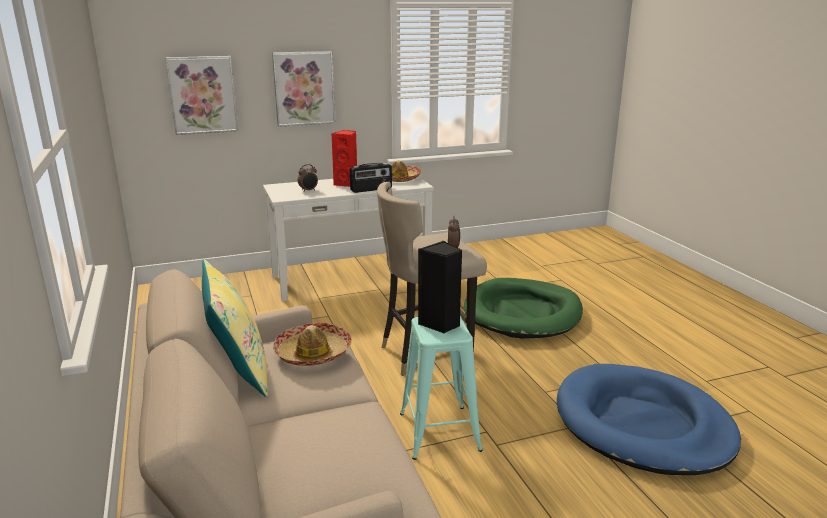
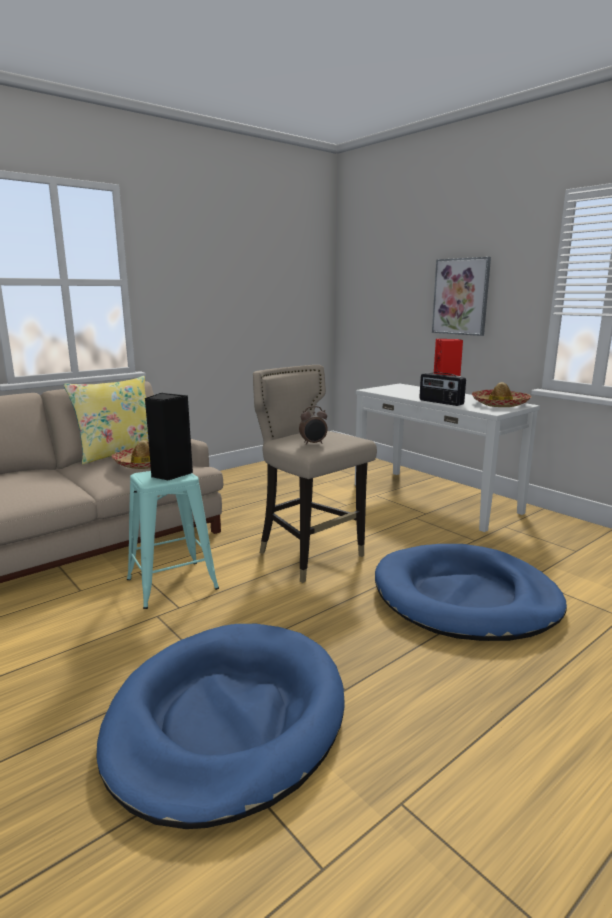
camera: 70 degrees right, 5 degrees down
(202, 95) = (386, 298): picture -> none
(308, 190) = (402, 391): alarm clock -> none
(522, 313) = (465, 598): green dog bed -> blue dog bed

